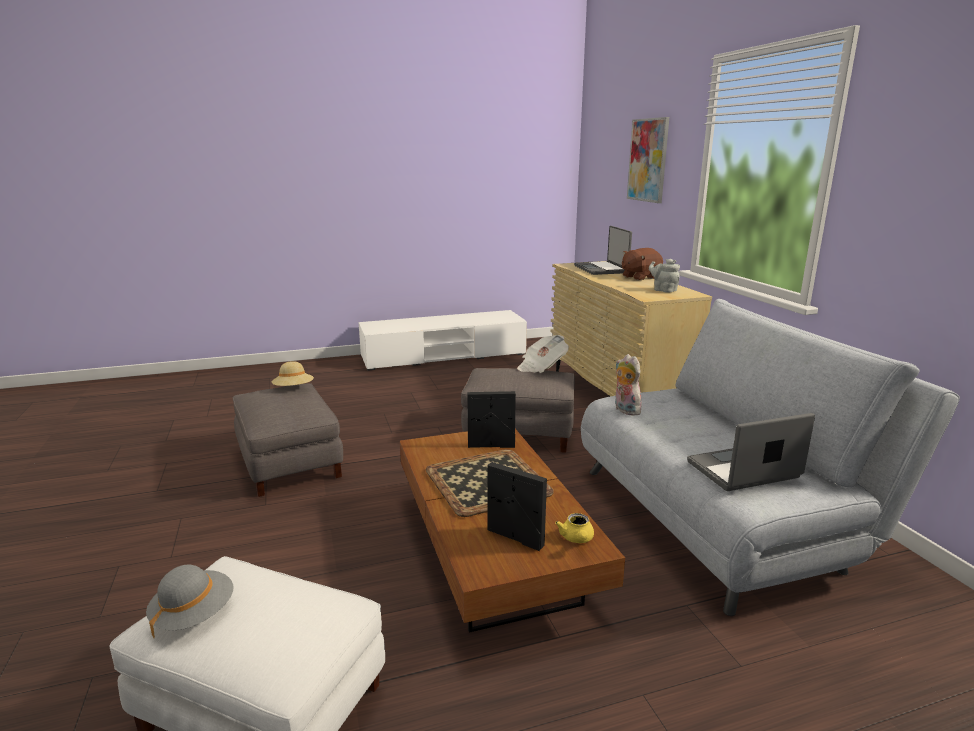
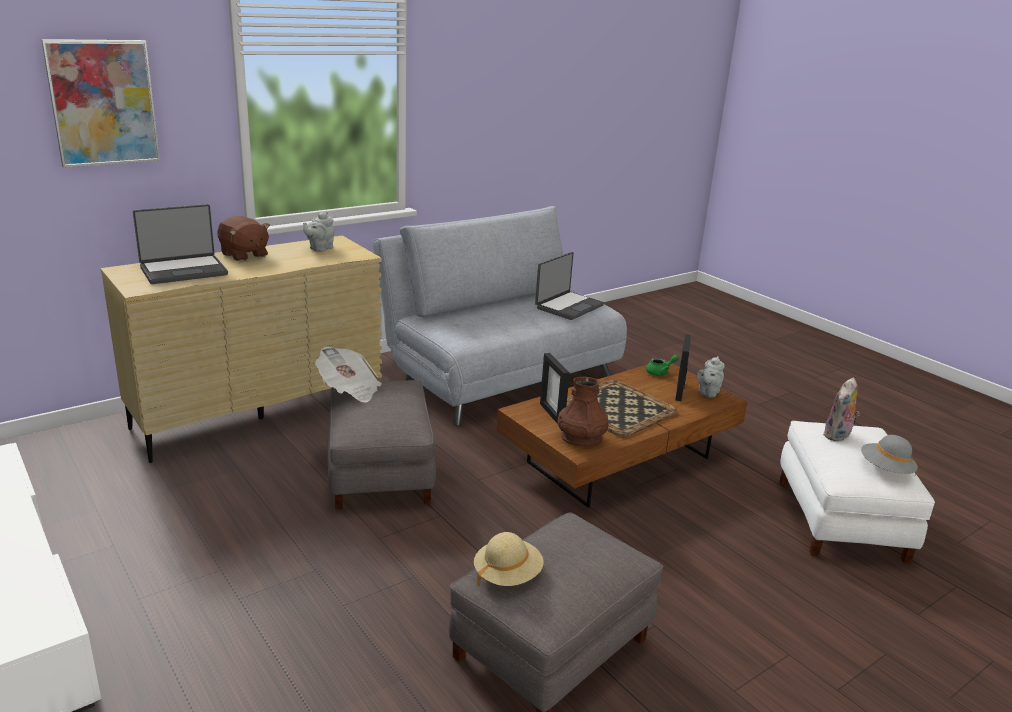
camera: 110 degrees left, 5 degrees up
(438, 450) = (581, 438): none -> brown vase
(503, 562) = (708, 392): none -> grey teapot
(577, 539) = (660, 372): yellow teapot -> green teapot
(625, 410) = (486, 338): plush toy -> plush toy (838, 436)
(744, 471) = (568, 306): laptop -> laptop turned 105 degrees counterclockwise

